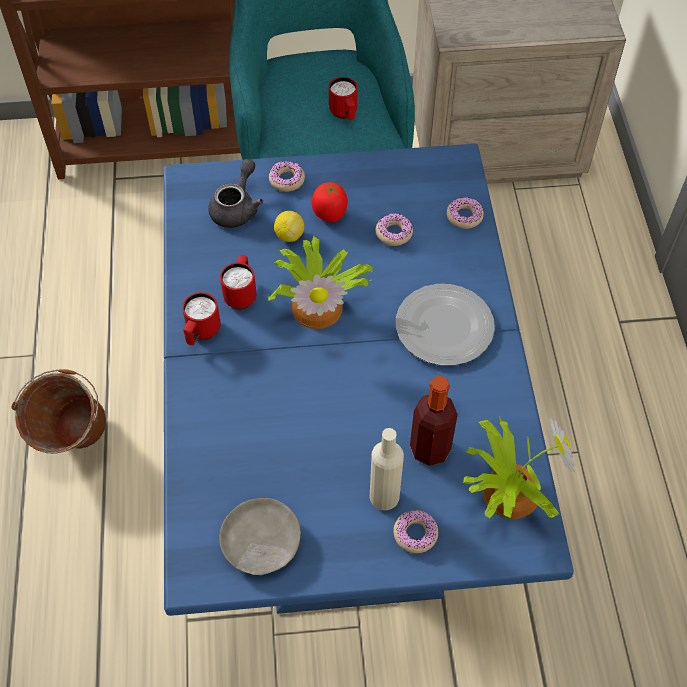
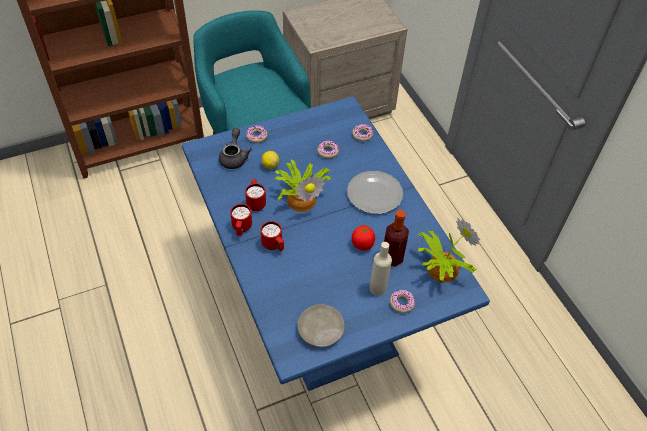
camera: 20 degrees left, 5 degrees down
(74, 444) = (151, 329): brown bucket -> none
(330, 214) = (288, 149): tomato -> tomato (362, 245)
(344, 114) = (270, 96): red mug -> red mug (274, 246)

